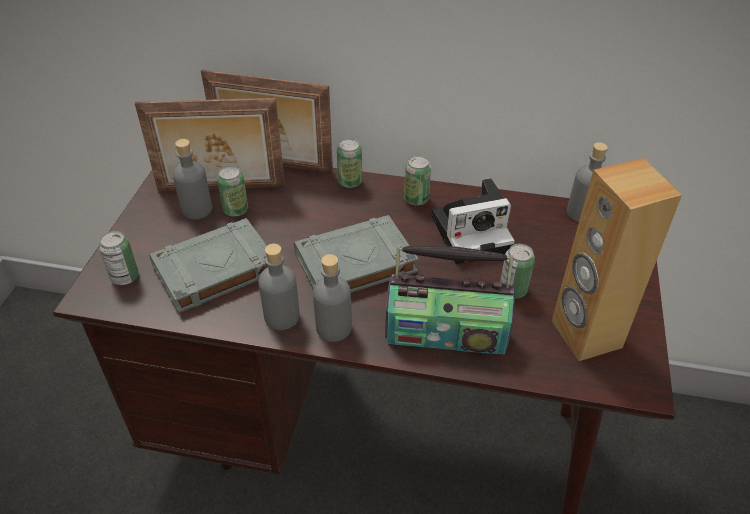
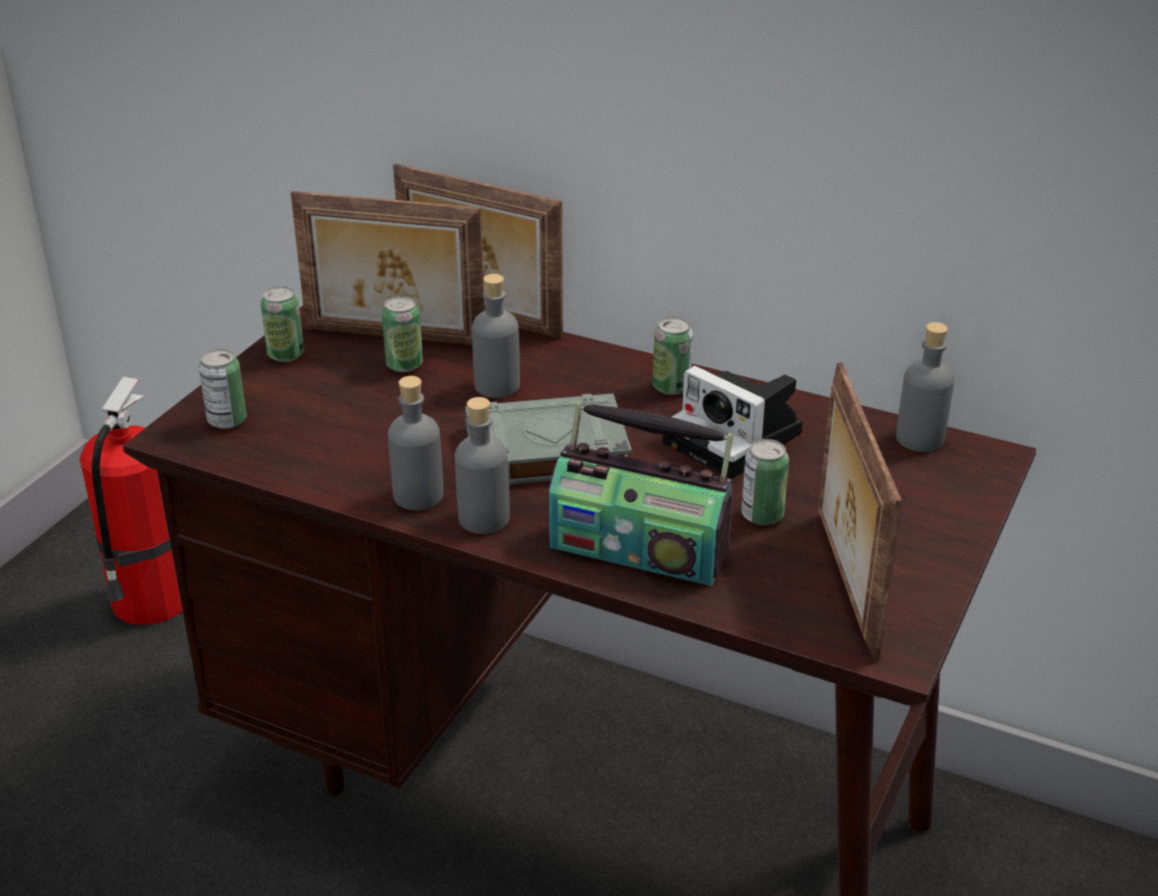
camera: 15 degrees right, 10 degrees down
(72, 356) = (150, 602): none -> fire extinguisher
(197, 209) = (351, 357): grey bottle -> grey bottle (497, 386)
(214, 270) = (347, 430): grey book -> none
(350, 182) = (582, 353): can -> can (286, 355)
(473, 232) = (738, 439): camera -> camera turned 45 degrees clockwise
(585, 334) = (843, 583): brown speaker -> picture frame

